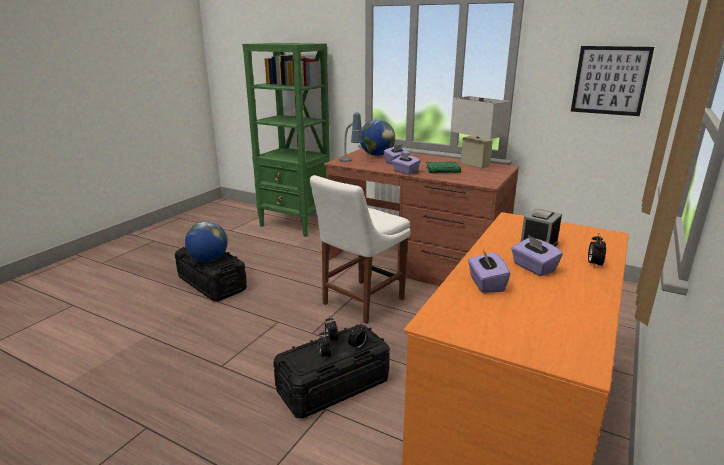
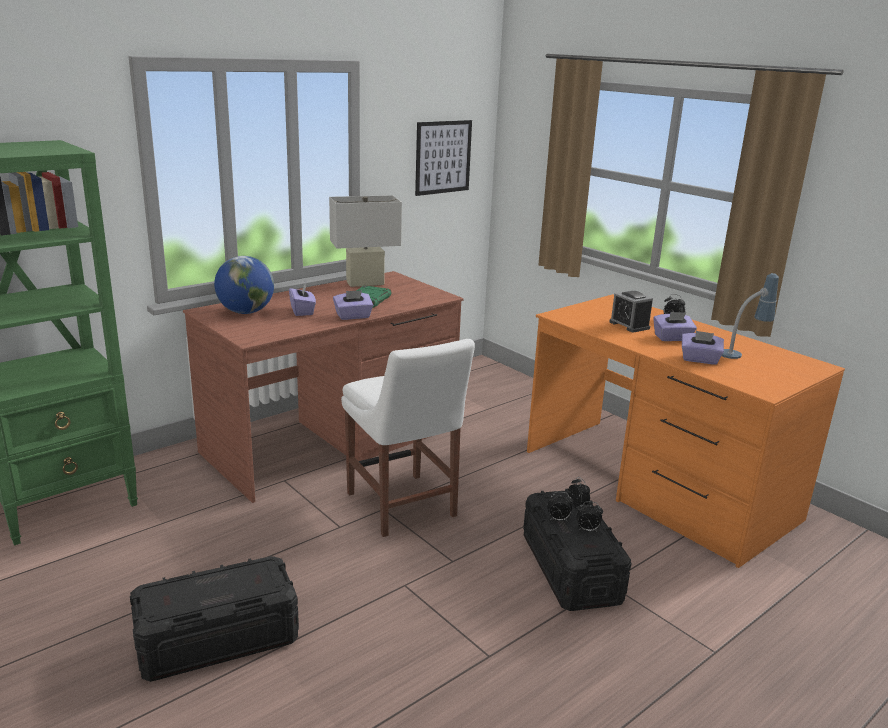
camera: 70 degrees left, 0 degrees up
(209, 260) = (236, 590): globe -> none
(350, 162) = (260, 332): table lamp -> table lamp (743, 353)

